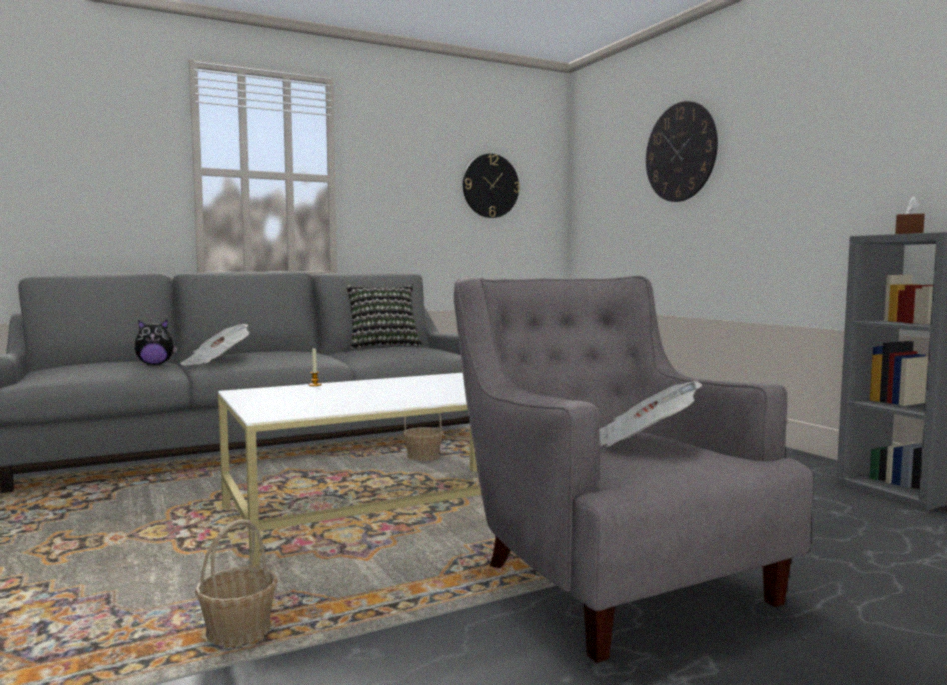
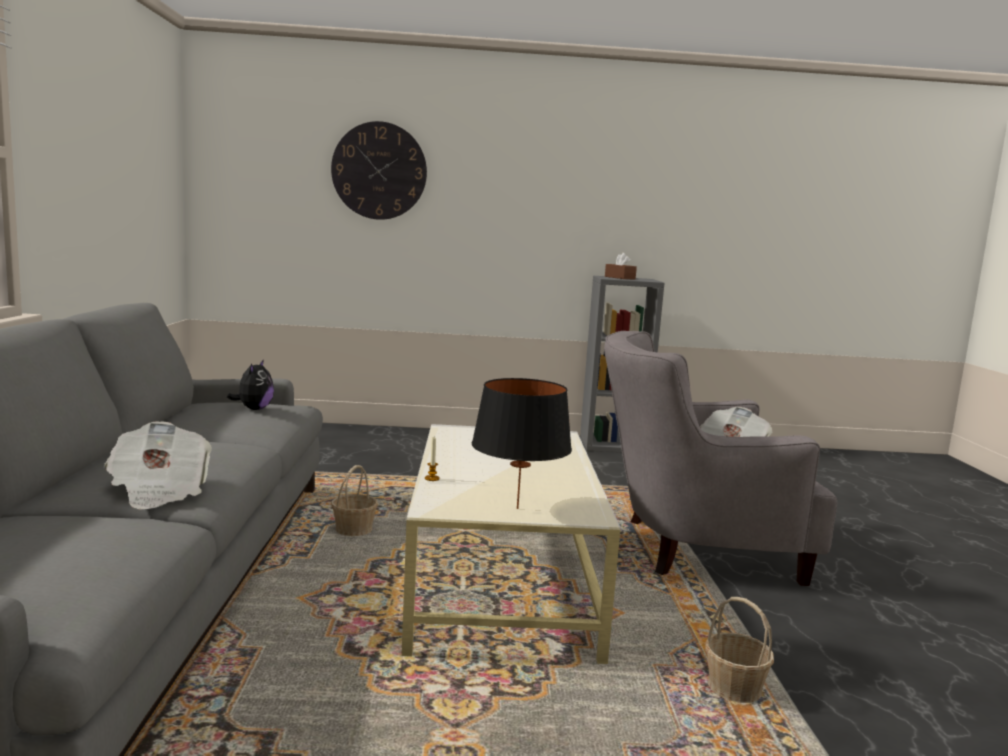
camera: 65 degrees left, 5 degrees up
(155, 364) = (100, 522): plush toy -> plush toy (254, 409)
(264, 402) = (517, 508): none -> black table lamp
(383, 346) = (182, 411): pillow -> none
(490, 186) = (138, 170): wall clock -> none

